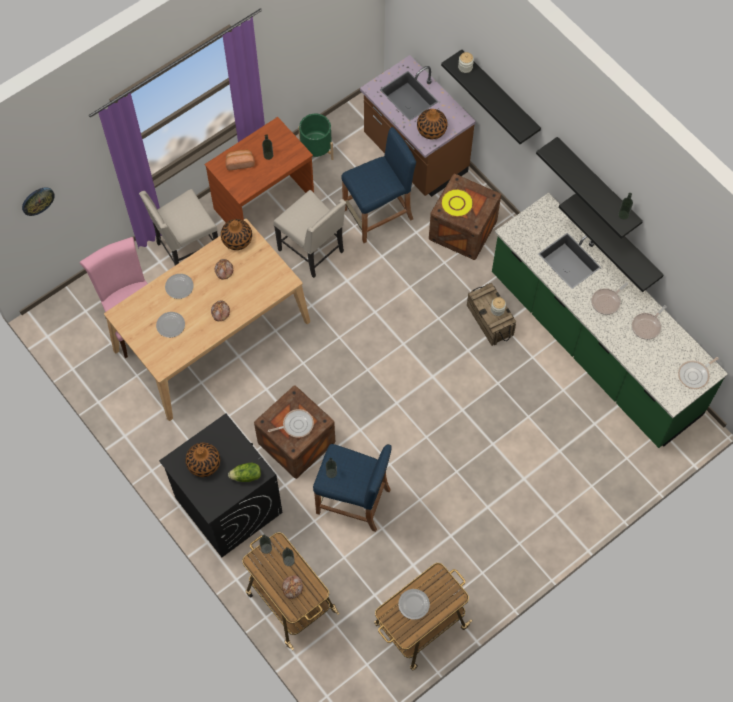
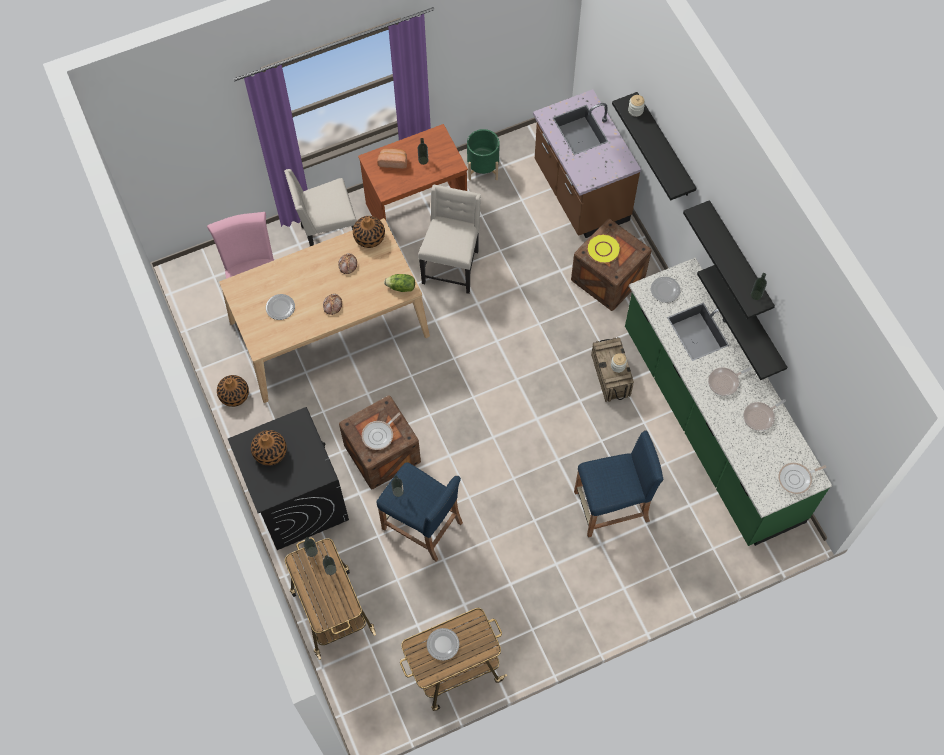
camera: 15 degrees right, 0 degrees up
(37, 200) = (175, 155): wall clock -> none
(179, 286) = (299, 271): plate -> plate (665, 290)
(246, 476) = (308, 474): lettuce -> lettuce (401, 287)
(293, 587) = (327, 597): bread -> none
(296, 425) = (379, 435): frying pan -> frying pan turned 135 degrees clockwise
(313, 251) = (451, 266): beige chair -> beige chair turned 135 degrees counterclockwise
(378, 215) = (527, 244): blue stool -> blue stool (611, 507)
(431, 130) = (593, 169): vase -> vase (234, 395)

